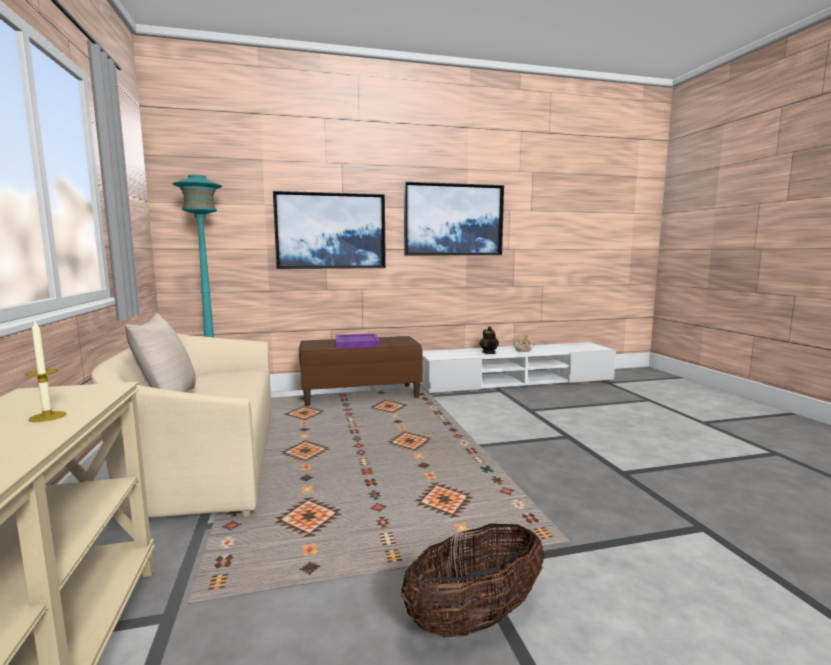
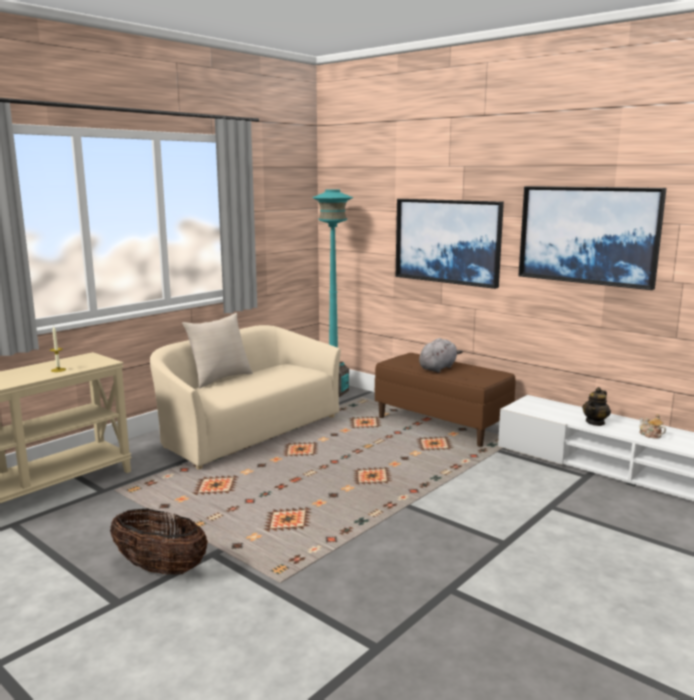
camera: 55 degrees right, 5 degrees up
(356, 343) = (438, 368): purple tray -> grey plush toy

